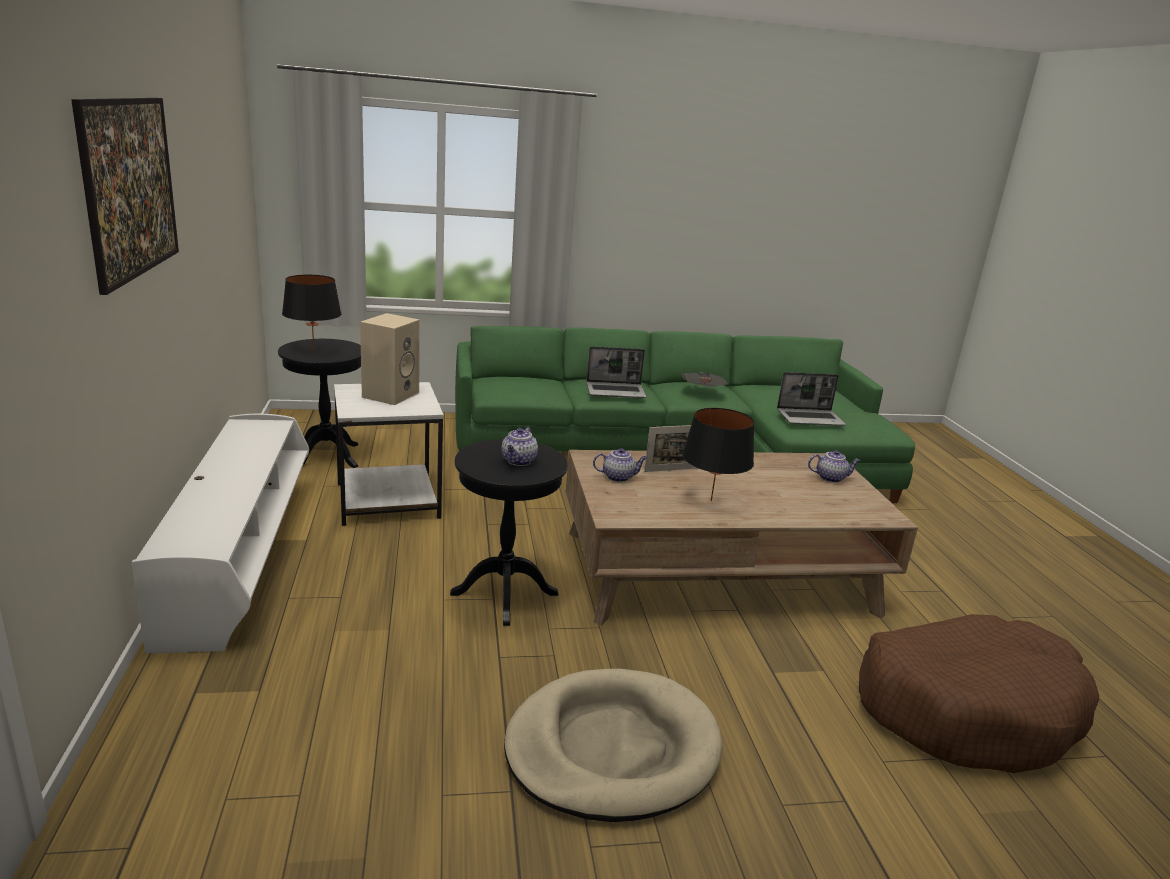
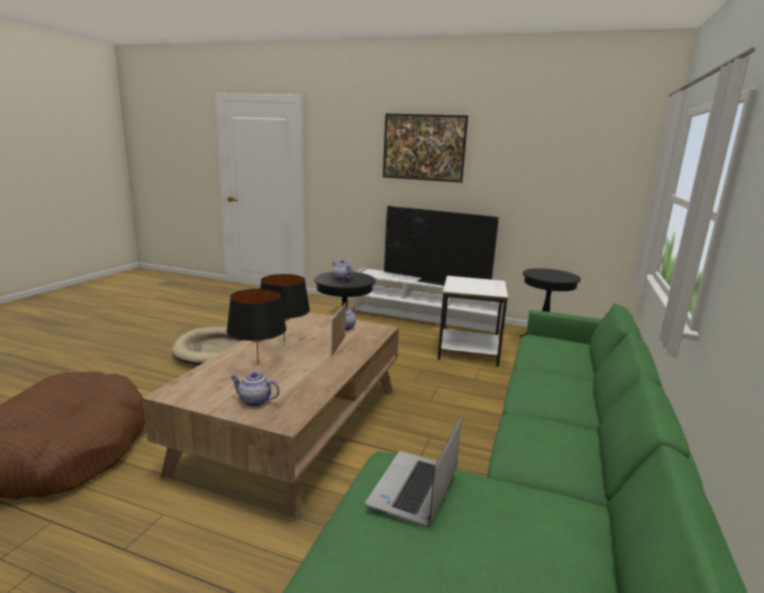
camera: 120 degrees right, 5 degrees down
(235, 472) = (434, 281): none -> television
(313, 349) = (550, 273): black table lamp -> black table lamp (258, 364)
(390, 394) = (482, 286): beige speaker -> none
(616, 391) = (541, 384): laptop -> none
(702, 392) = (541, 439): newspaper -> none
(831, 478) = (254, 401): teapot -> teapot turned 75 degrees clockwise

